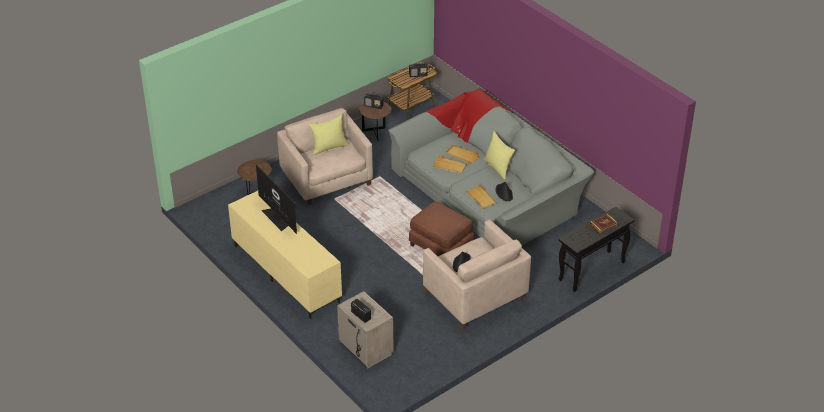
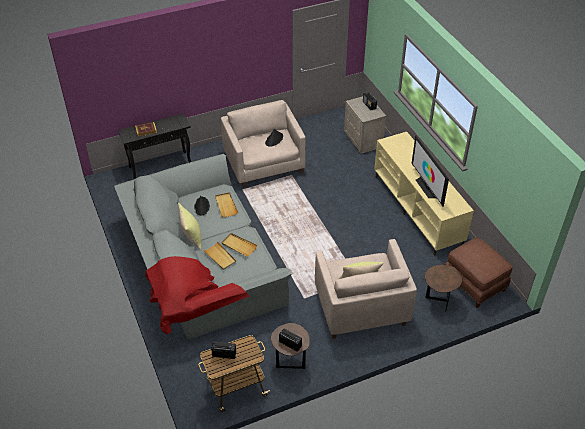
camera: 165 degrees left, 5 degrees up
(441, 247) = (274, 208): brown ottoman -> brown ottoman (474, 283)

